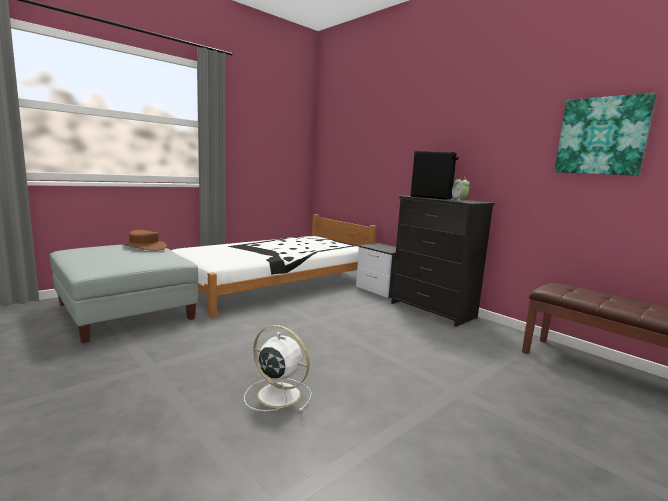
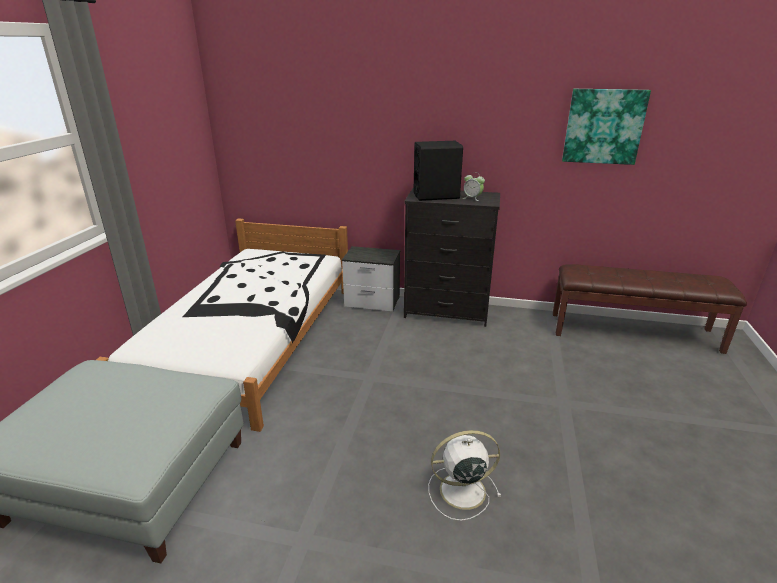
camera: 35 degrees left, 15 degrees up
(144, 247) = (113, 380): brown hat -> none

